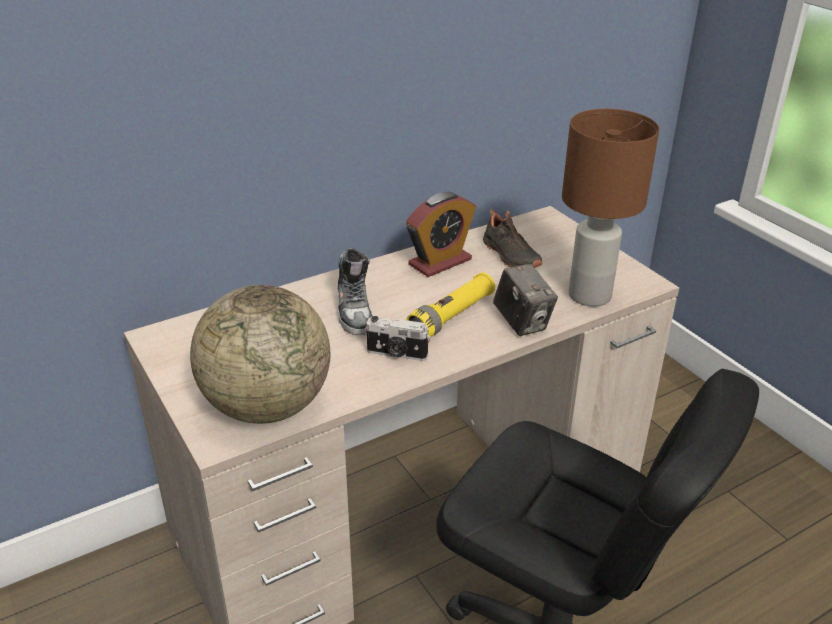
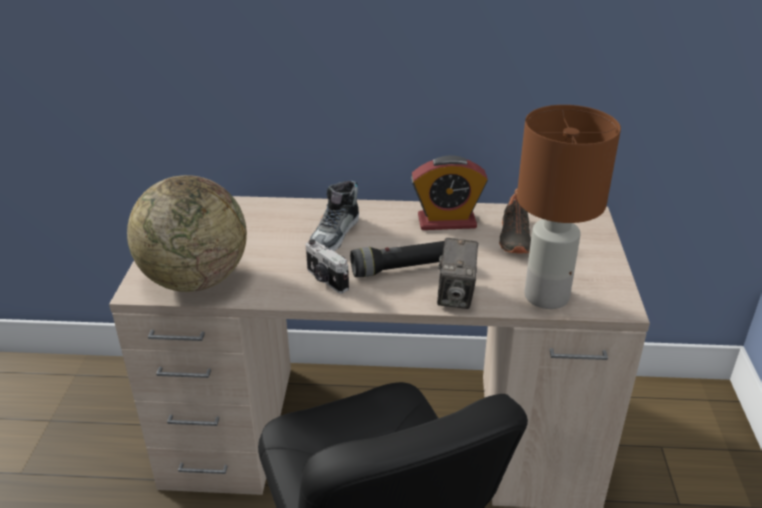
camera: 35 degrees right, 0 degrees up
(452, 317) = (403, 268): yellow flashlight -> black flashlight

